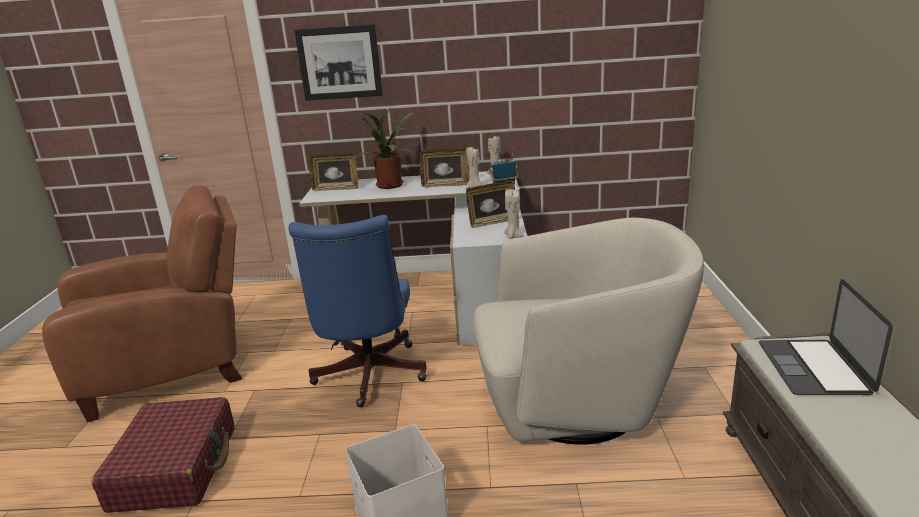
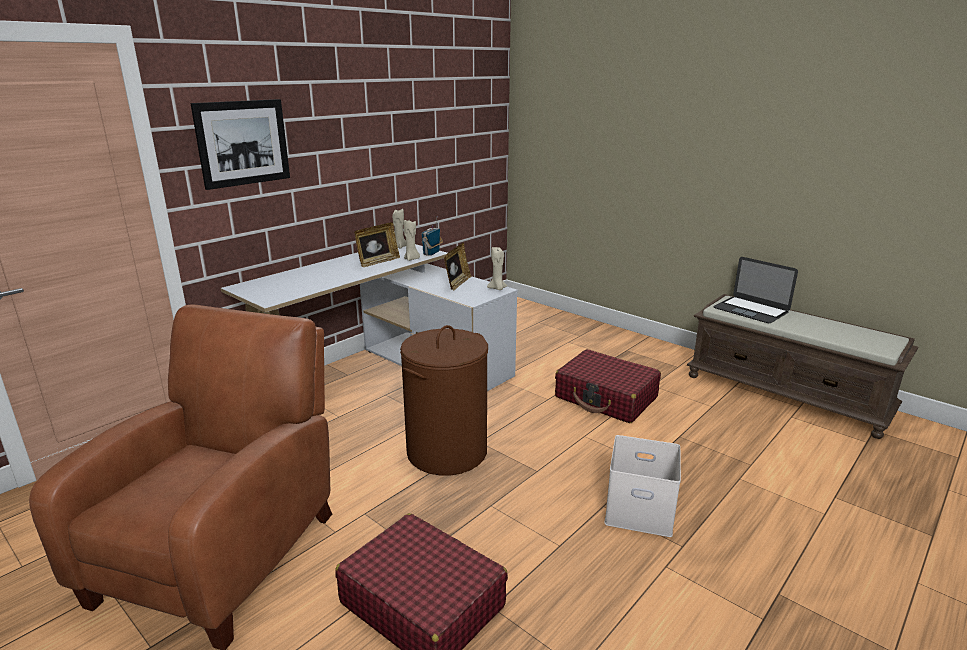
camera: 50 degrees left, 0 degrees up
(336, 188) = (270, 287): picture frame -> none
(368, 377) = (447, 452): blue office chair -> brown laundry basket
(391, 186) = (326, 273): potted plant -> none
(578, 403) = (606, 398): beige armchair -> red suitcase

